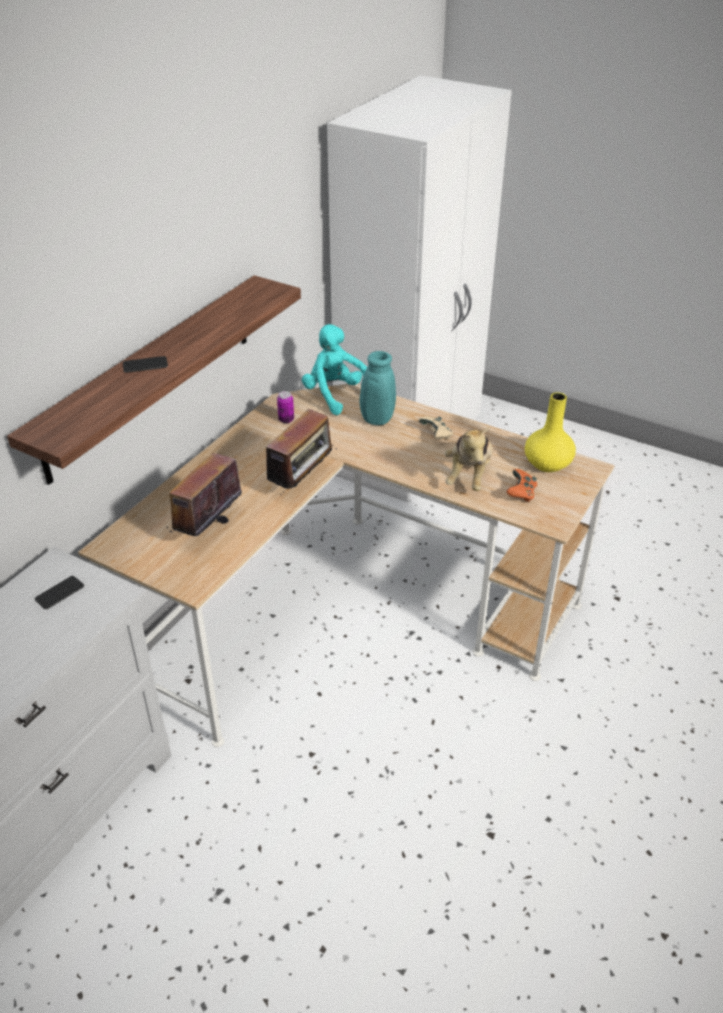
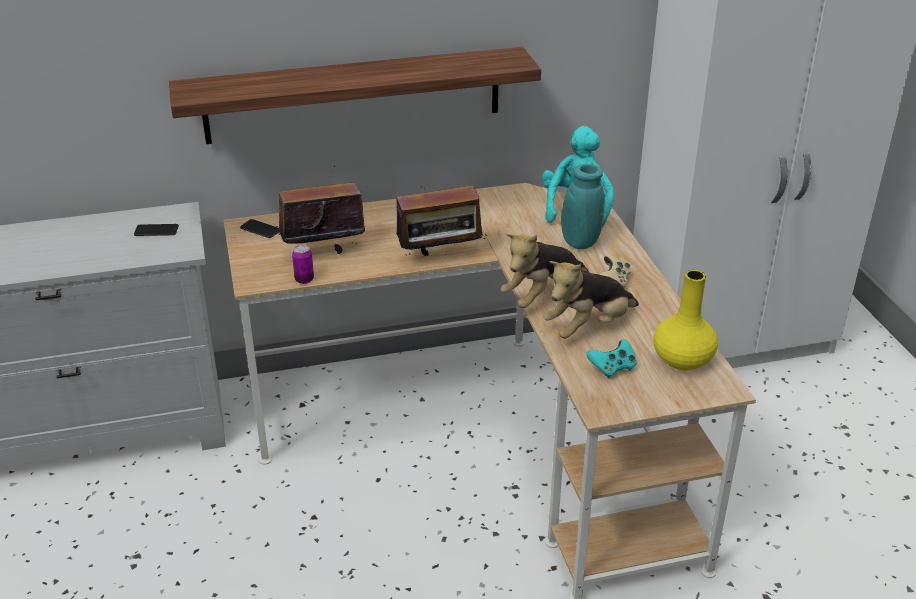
camera: 45 degrees right, 5 degrees down
(145, 365) = (324, 75): phone -> phone (260, 229)
(286, 420) = (503, 206): can -> can (304, 280)
(412, 471) = (544, 296): none -> plush toy
(521, 494) = (612, 368): orange game controller -> turquoise game controller

